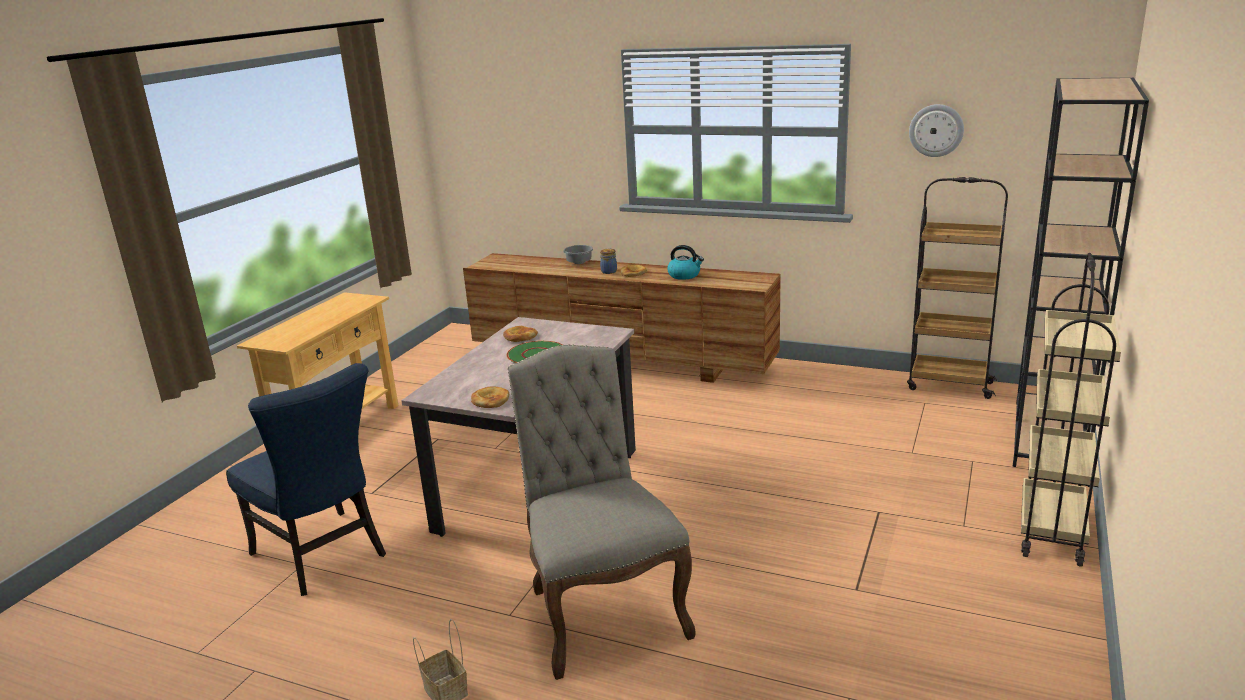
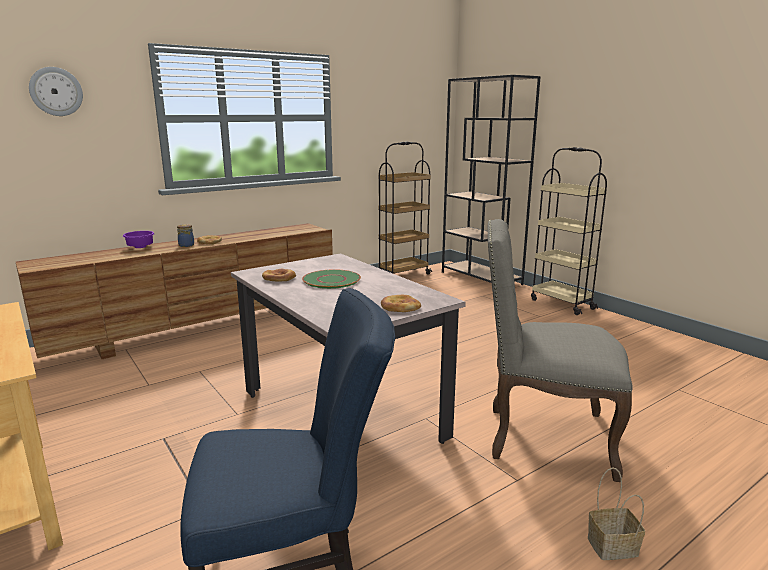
camera: 60 degrees left, 5 degrees down
(579, 262) = (140, 247): grey bowl -> purple bowl
(684, 275) = (252, 235): kettle -> none
(936, 130) = (378, 115): wall clock -> wall clock (56, 91)

